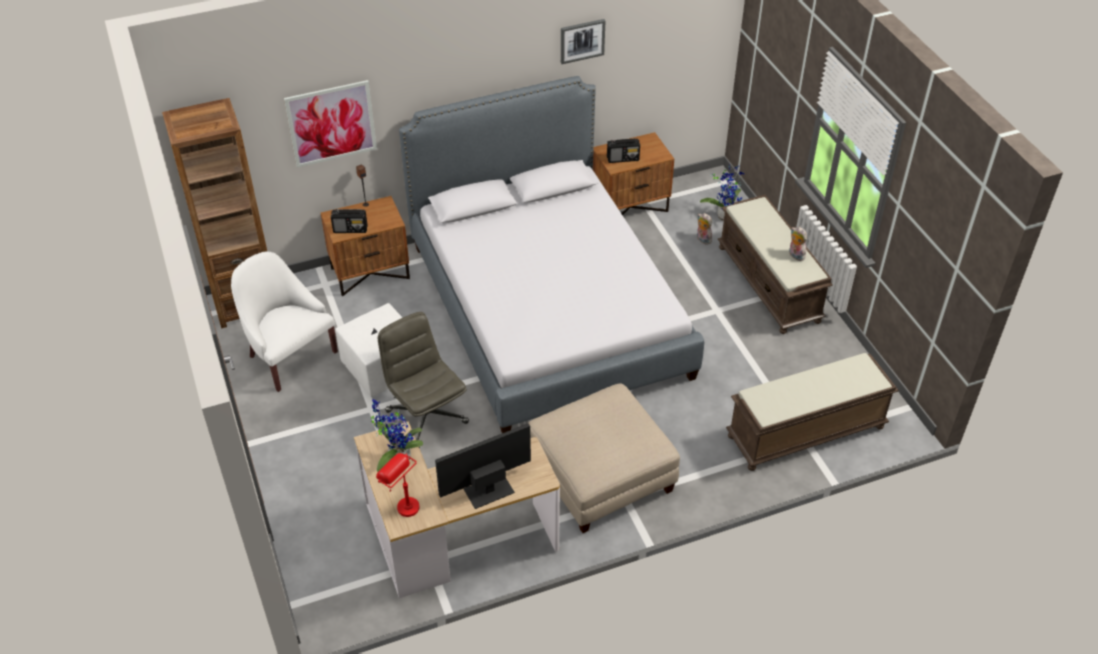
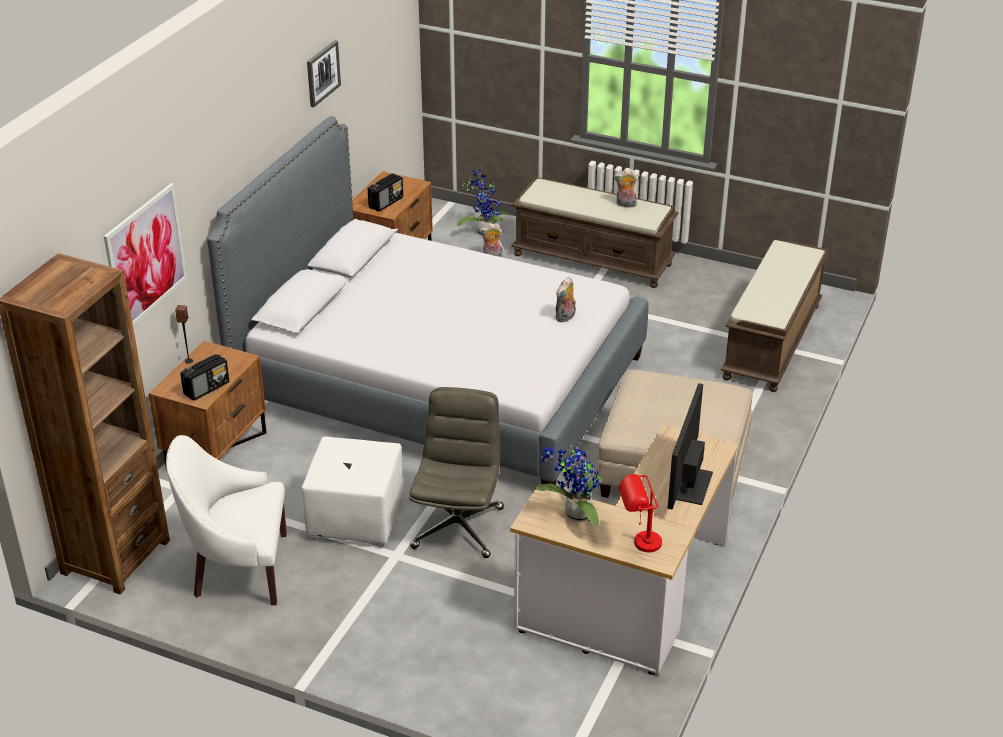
camera: 45 degrees left, 10 degrees down
(426, 416) = (457, 527): grey office chair -> grey office chair turned 90 degrees clockwise
(613, 317) = (565, 317): none -> plush toy

